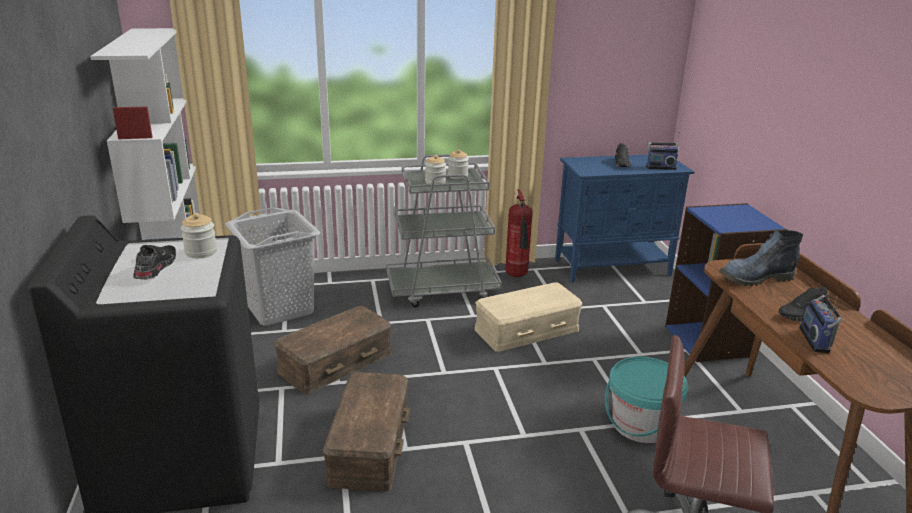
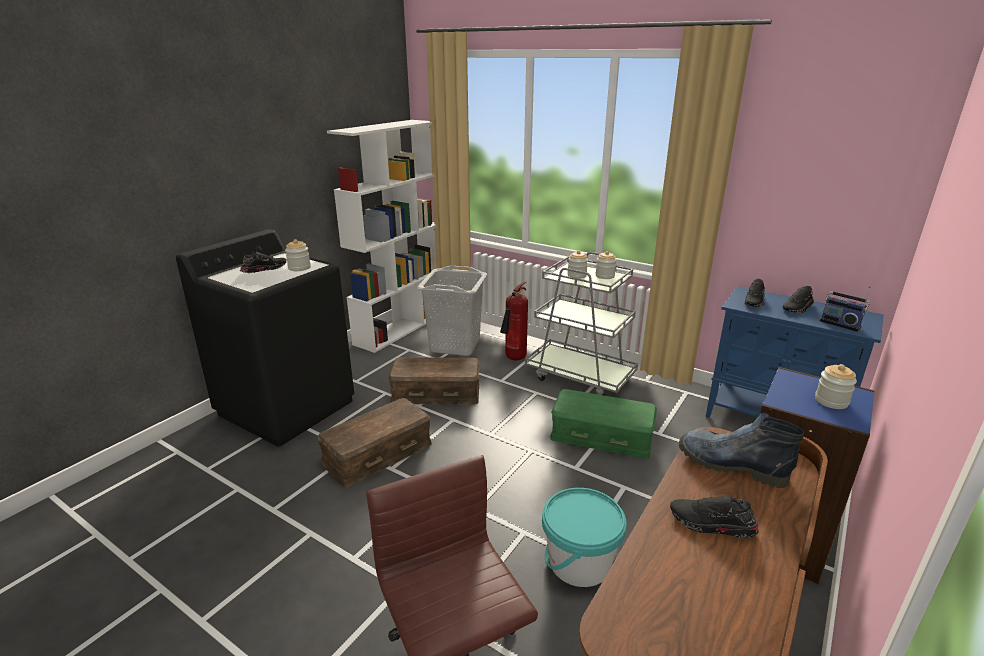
camera: 45 degrees right, 0 degrees up
(517, 276) = (660, 391): fire extinguisher -> fire extinguisher (514, 359)
(526, 329) = (602, 435): beige storage box -> green storage box
(591, 166) = (755, 301): none -> black shoe
(743, 217) = (831, 401): none -> jar
(816, 340) = (668, 553): radio -> none

